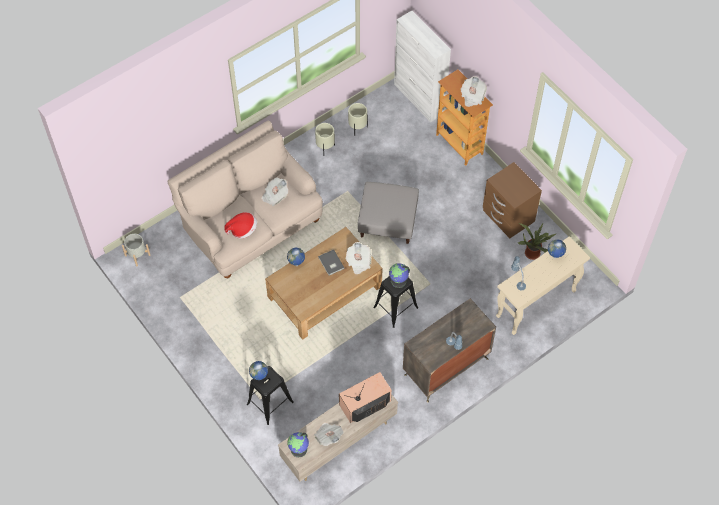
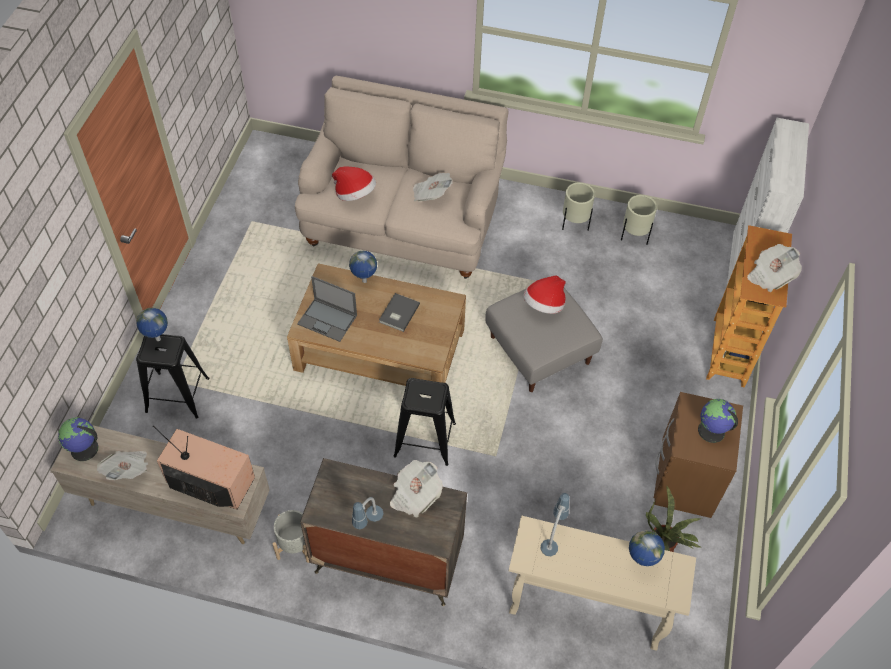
camera: 50 degrees right, 5 degrees down
(137, 255) = (273, 154): grey planter -> grey planter (295, 545)
(307, 297) = (328, 320): none -> laptop
(358, 262) = (427, 340): newspaper -> newspaper (414, 495)
(380, 198) = (544, 305): none -> hat
(398, 281) = (428, 396): globe -> globe (711, 431)

